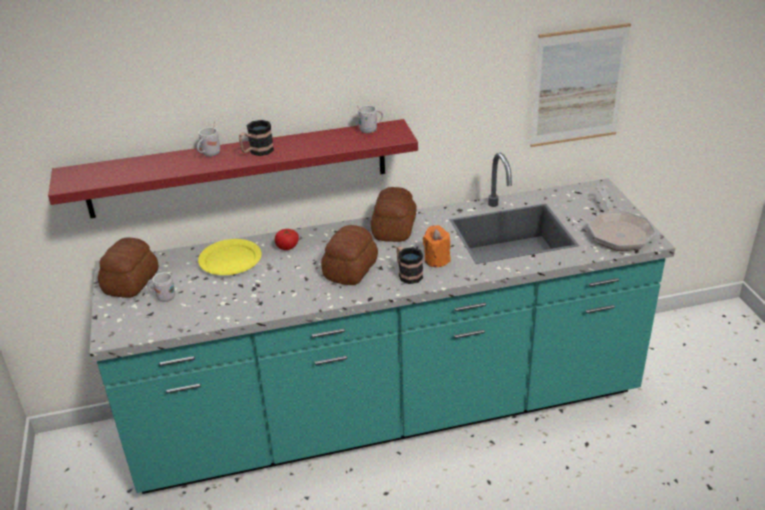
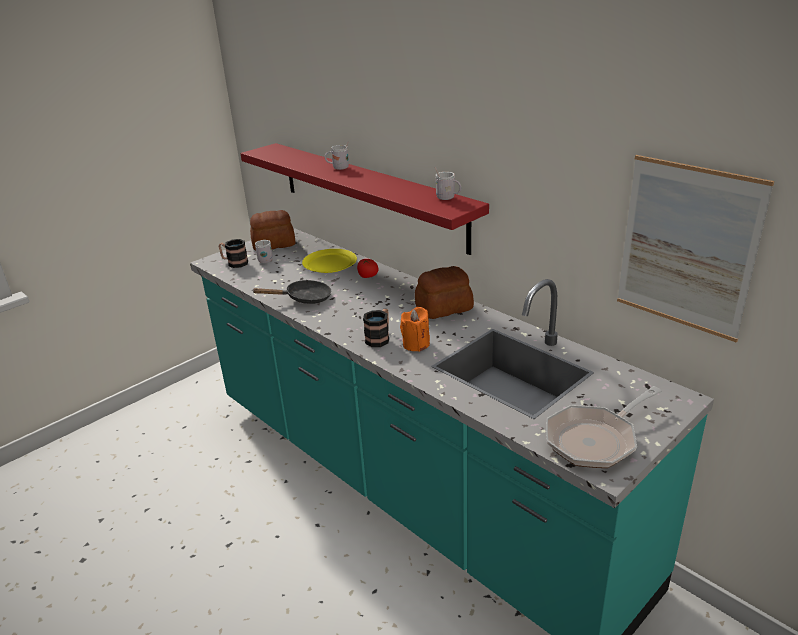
camera: 60 degrees right, 5 degrees down
(257, 152) = (359, 178): mug -> mug (234, 263)
(287, 294) = (304, 299): none -> black frying pan
(351, 269) = (362, 311): bread -> none

